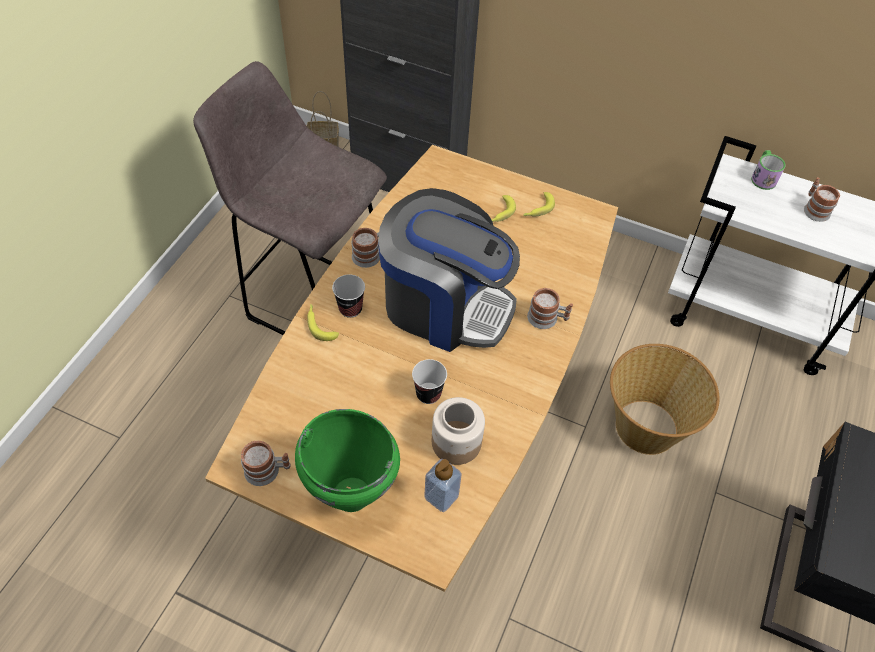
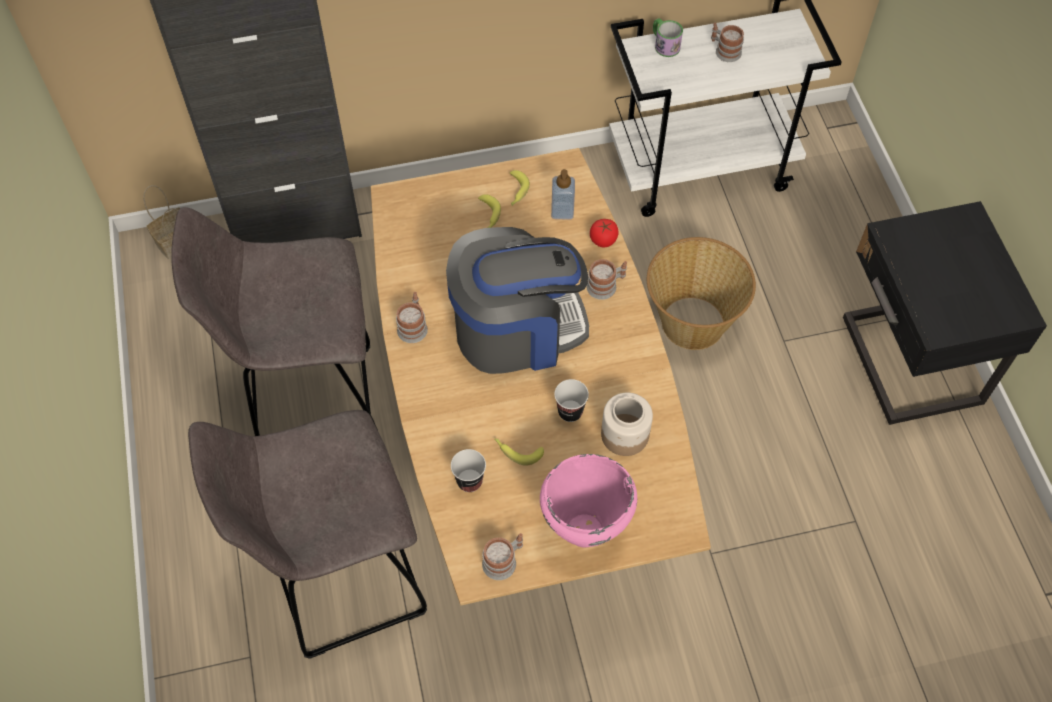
camera: 35 degrees left, 5 degrees up
(222, 430) = (341, 580): none -> grey stool
(320, 325) = (430, 416): banana -> banana (517, 451)
(350, 309) = (442, 385): cup -> cup (469, 481)
(351, 494) = (583, 530): green cooking pot -> pink cooking pot
(441, 496) = (650, 483): soap dispenser -> soap dispenser (562, 211)
(576, 284) = (603, 240): none -> tomato

